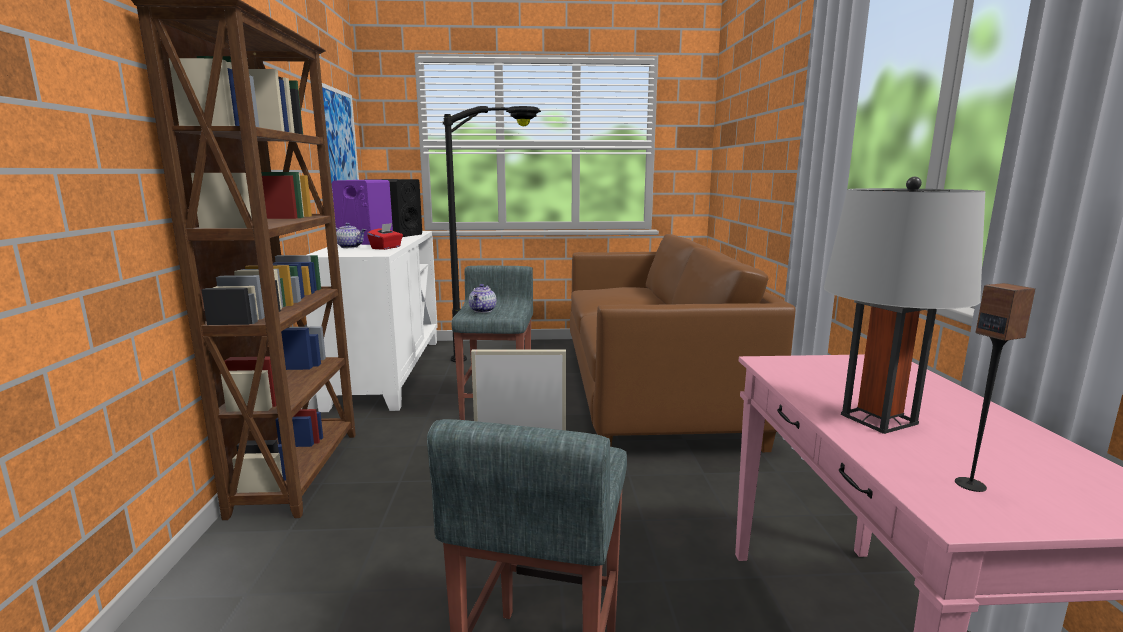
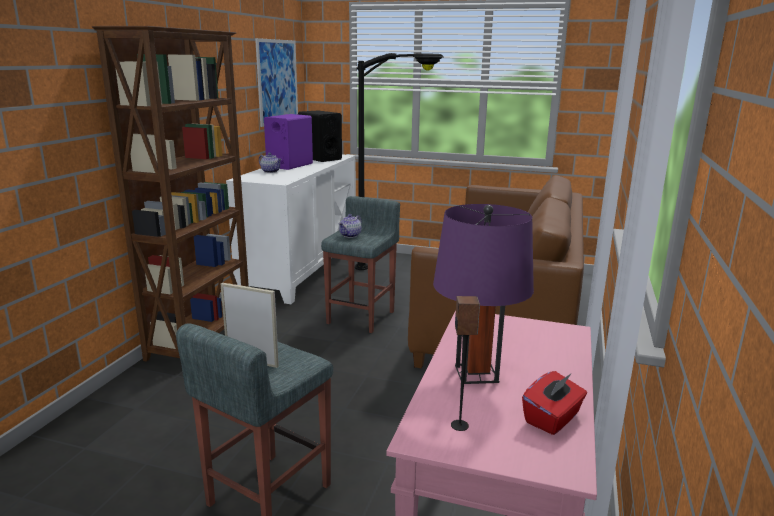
camera: 20 degrees right, 5 degrees up
(386, 248) = (295, 175): red tissue box -> red tissue box (552, 419)
(878, 419) = (476, 374): grey table lamp -> purple table lamp

